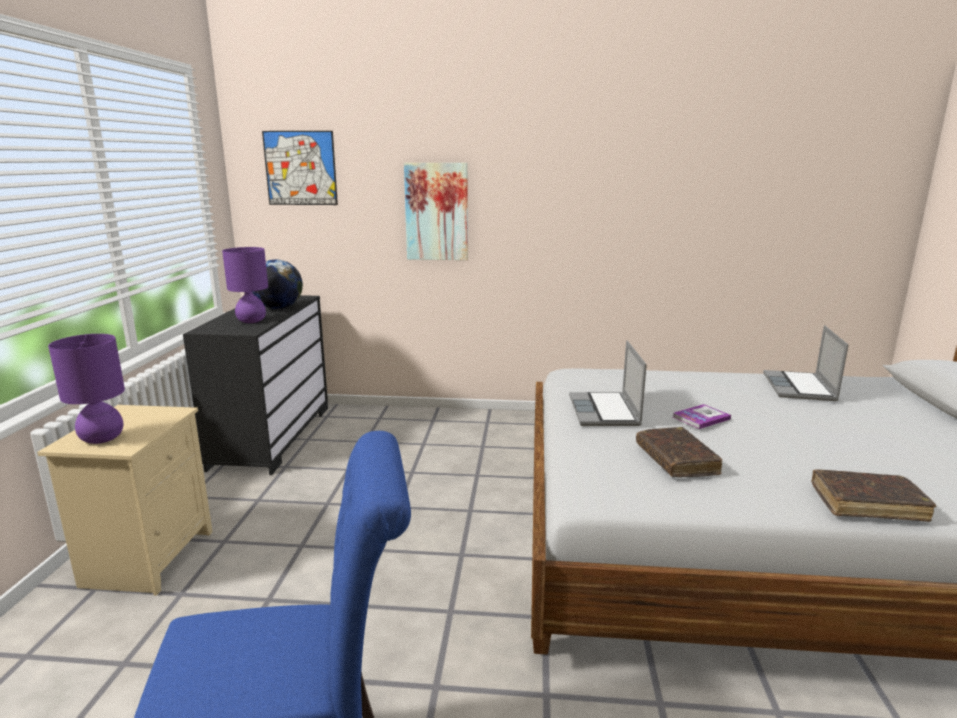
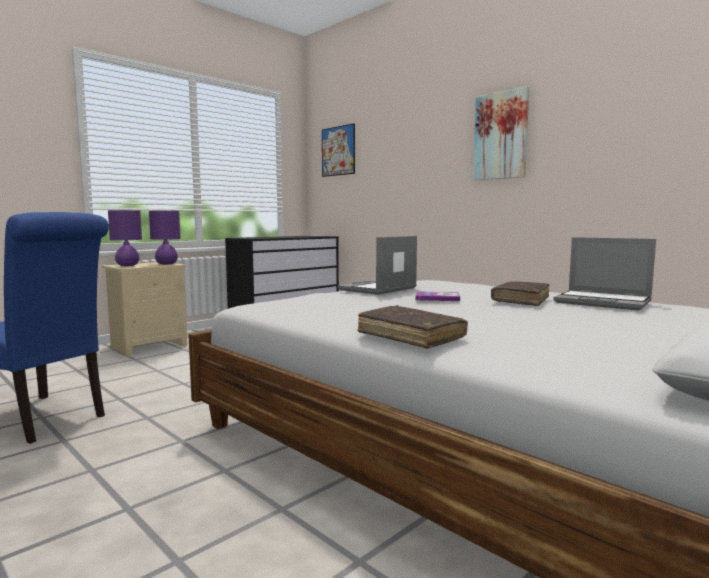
camera: 40 degrees right, 10 degrees down
(251, 321) = (268, 237): purple table lamp -> purple table lamp (167, 263)
(279, 308) = (298, 236): globe -> none
(437, 212) = (409, 173): picture -> picture (501, 136)
(676, 460) = (346, 305): brown book -> brown book (520, 300)
(800, 388) = (604, 302): laptop -> laptop turned 105 degrees counterclockwise

